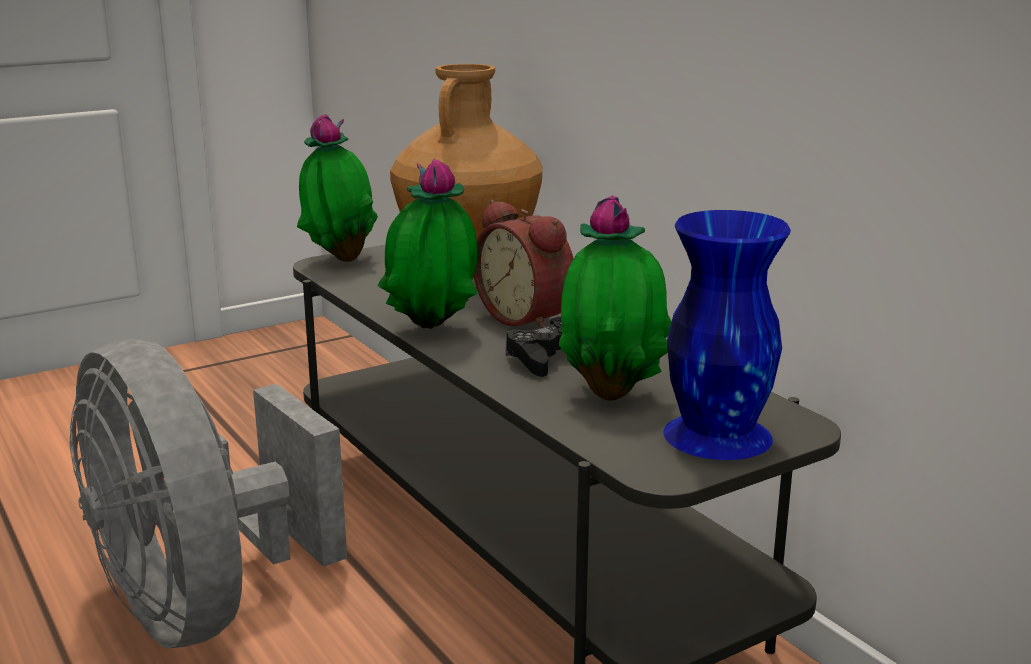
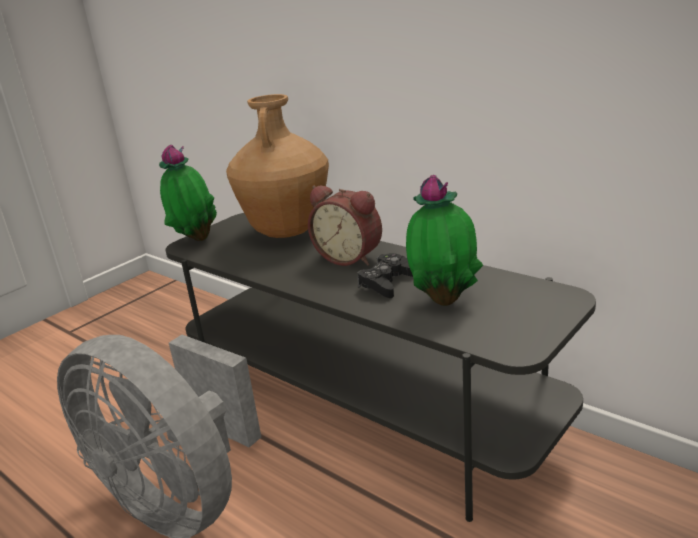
camera: 15 degrees left, 5 degrees up
(431, 332) = (296, 281): potted plant -> none
(716, 434) = (527, 314): blue vase -> none

